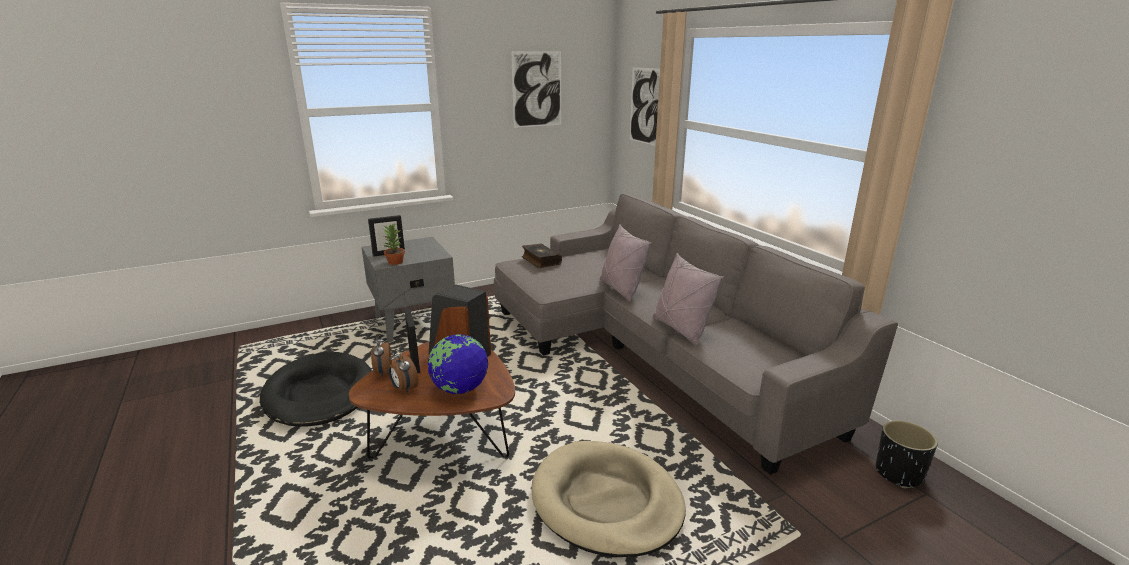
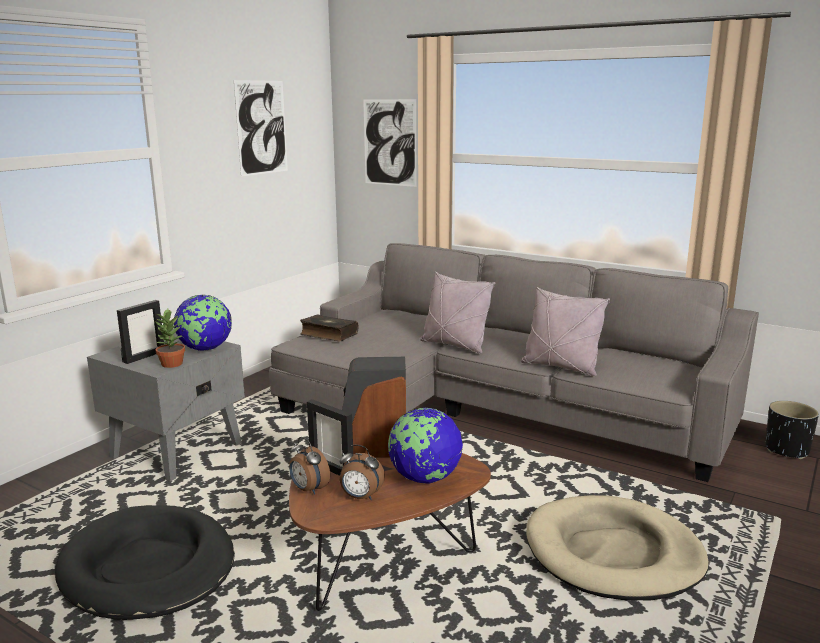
camera: 30 degrees left, 5 degrees down
(428, 255) = (205, 349): none -> globe

